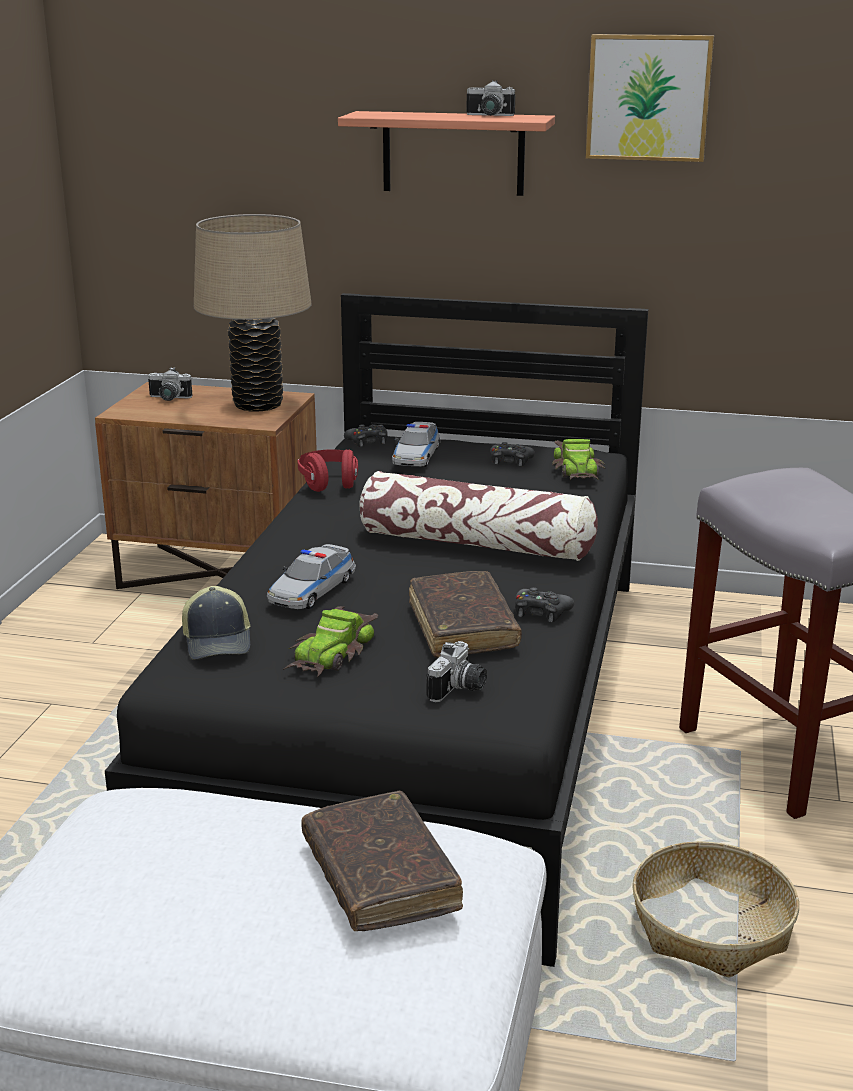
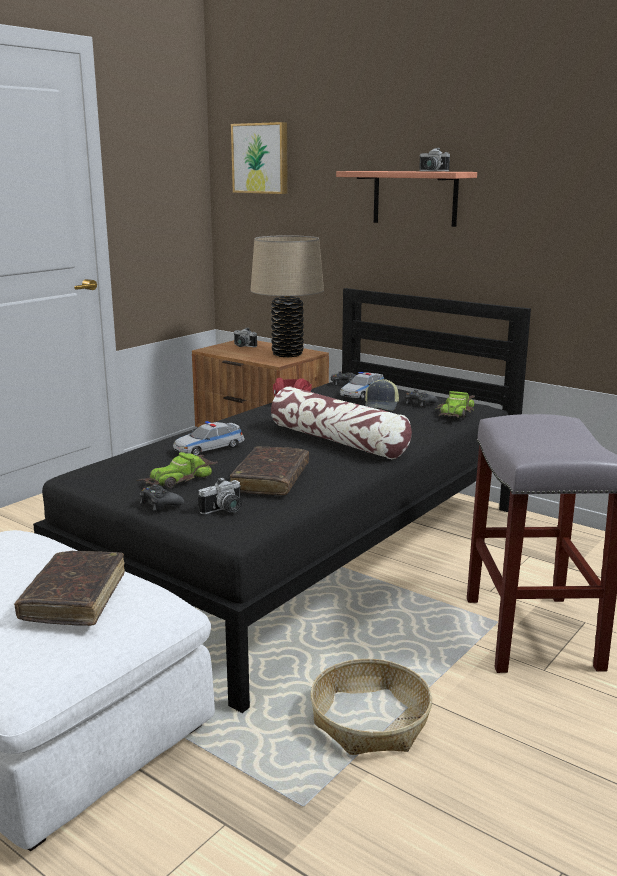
camera: 25 degrees right, 5 degrees down
(219, 641) = (125, 463): cap -> cap (381, 406)
(541, 612) = (329, 481): black game controller -> black game controller (160, 504)
(649, 97) = (538, 158): picture -> picture (261, 158)

